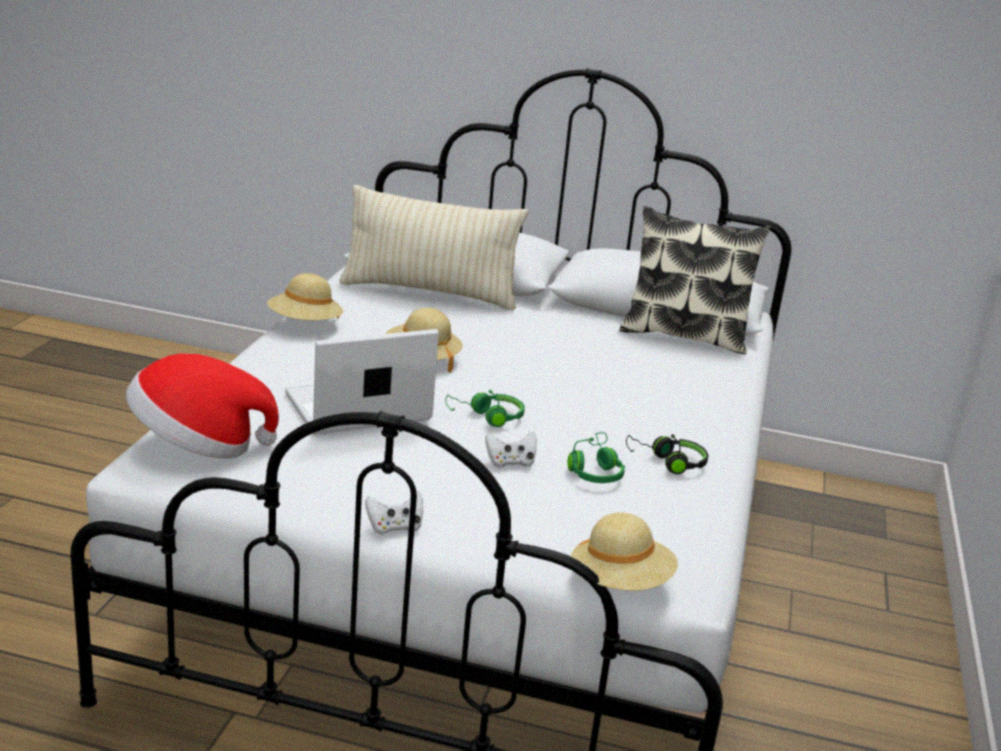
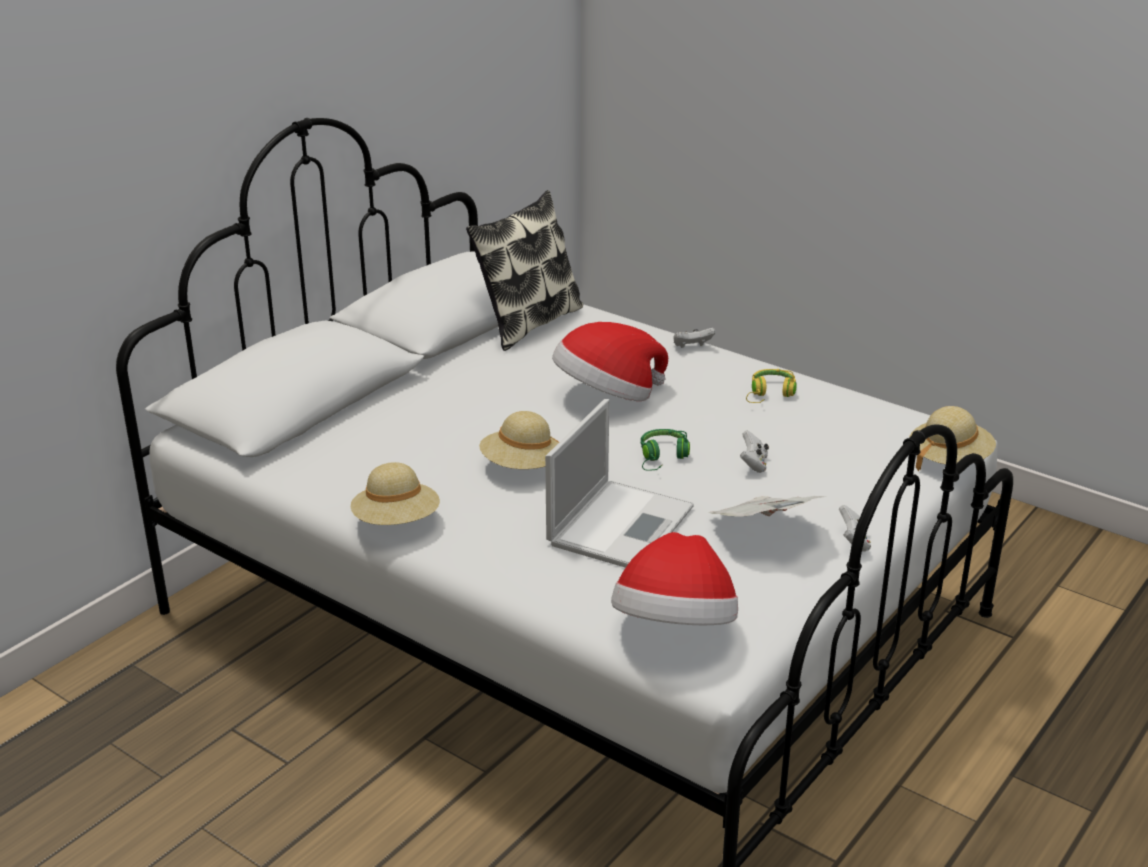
camera: 65 degrees left, 5 degrees up
(355, 408) = (621, 524): laptop -> laptop turned 150 degrees counterclockwise
(385, 476) = (764, 531): none -> newspaper
(429, 292) = (347, 430): beige pillow -> none
(579, 382) = (607, 397): none -> hat
(594, 470) = (776, 429): green headphones -> none
(668, 462) = (770, 394): black headphones -> yellow headphones
(726, 413) = (692, 347): none -> white game controller

